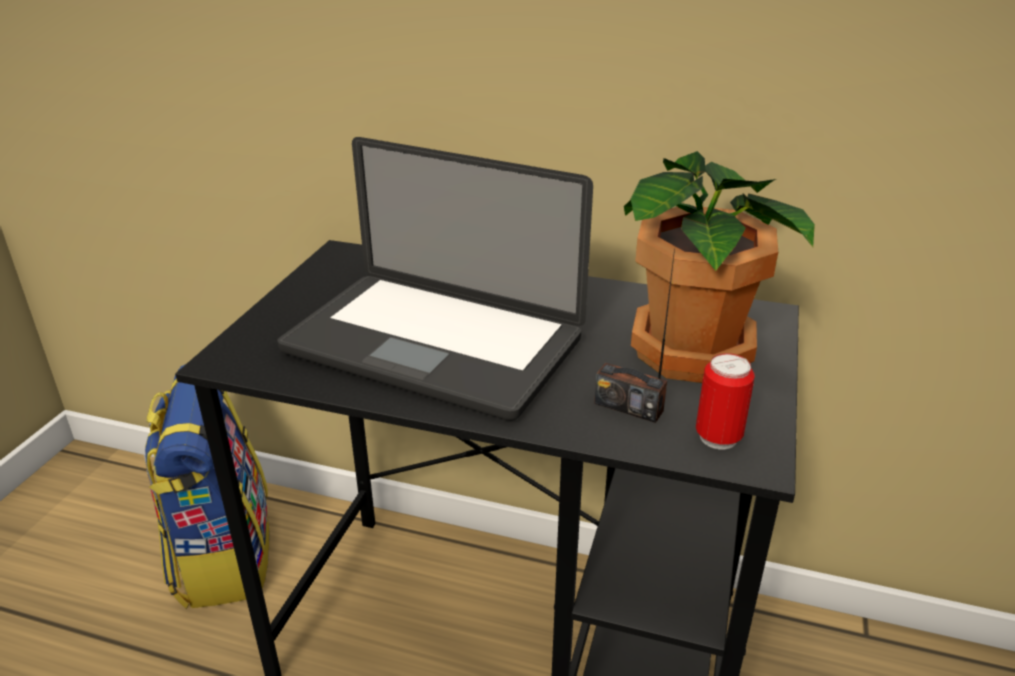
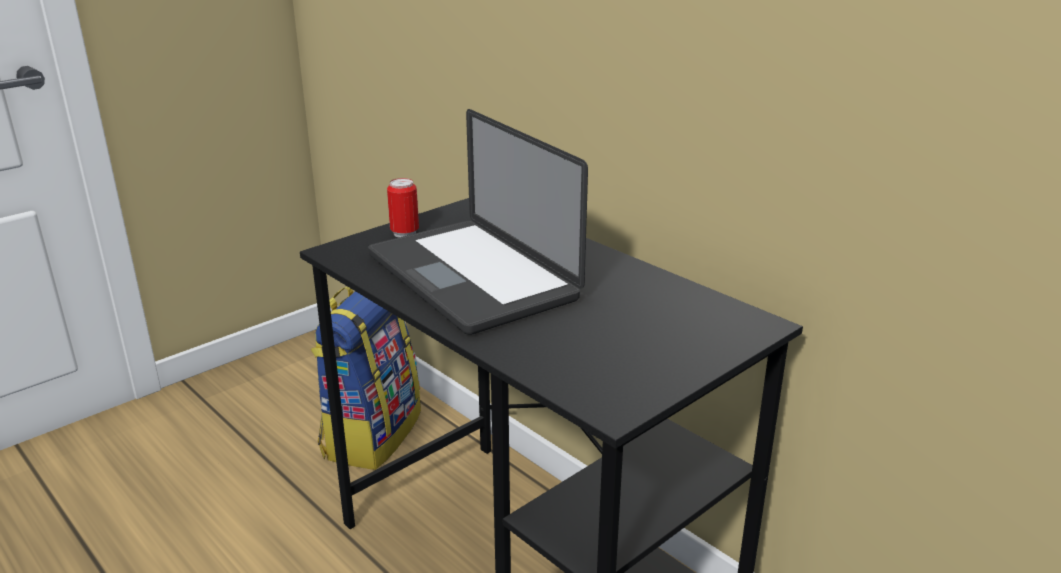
camera: 30 degrees right, 5 degrees down
(628, 406) = (561, 351): radio -> none
(696, 352) = (662, 333): potted plant -> none
(718, 437) = (603, 389): can -> can (404, 233)

